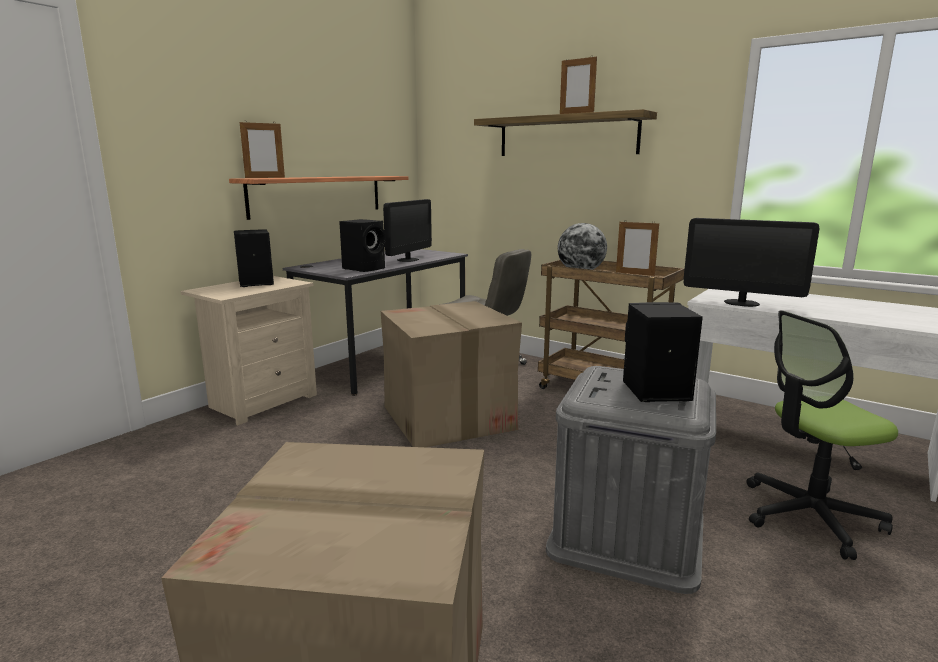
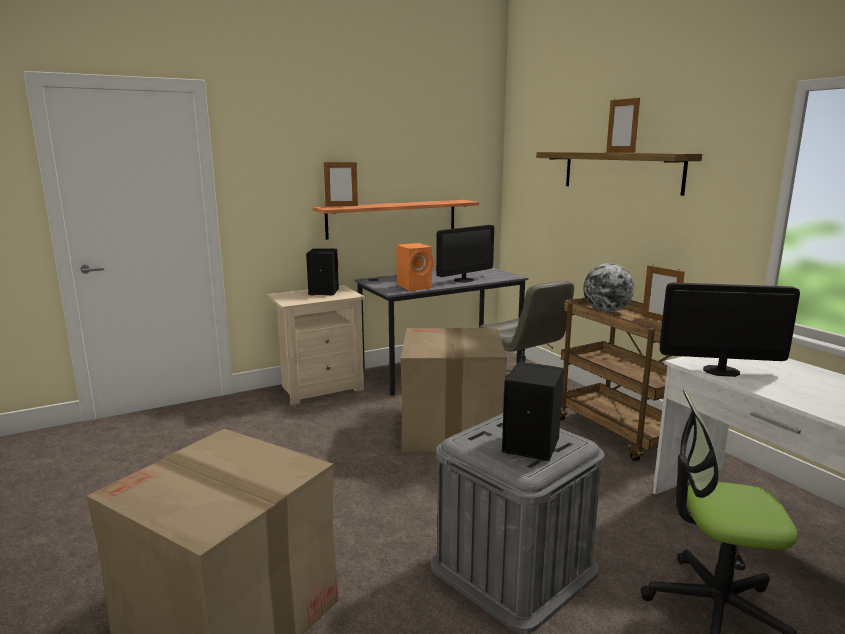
camera: 25 degrees right, 0 degrees up
(365, 268) = (415, 286): black speaker -> orange speaker
(741, 303) = (721, 371): monitor -> monitor turned 135 degrees clockwise

